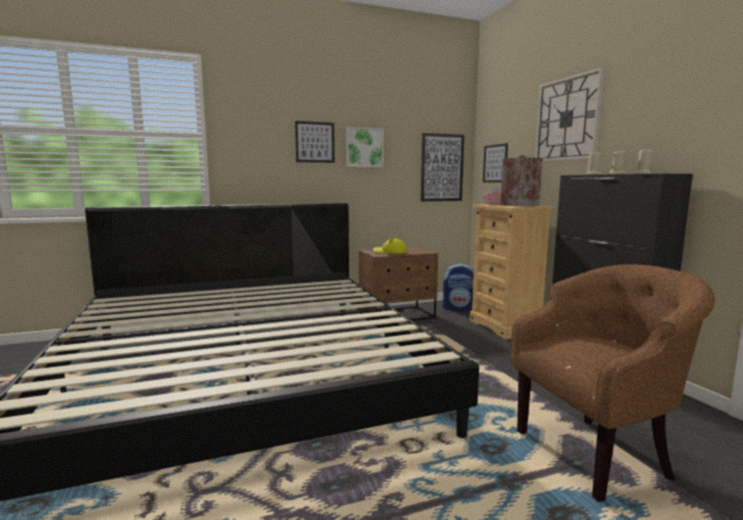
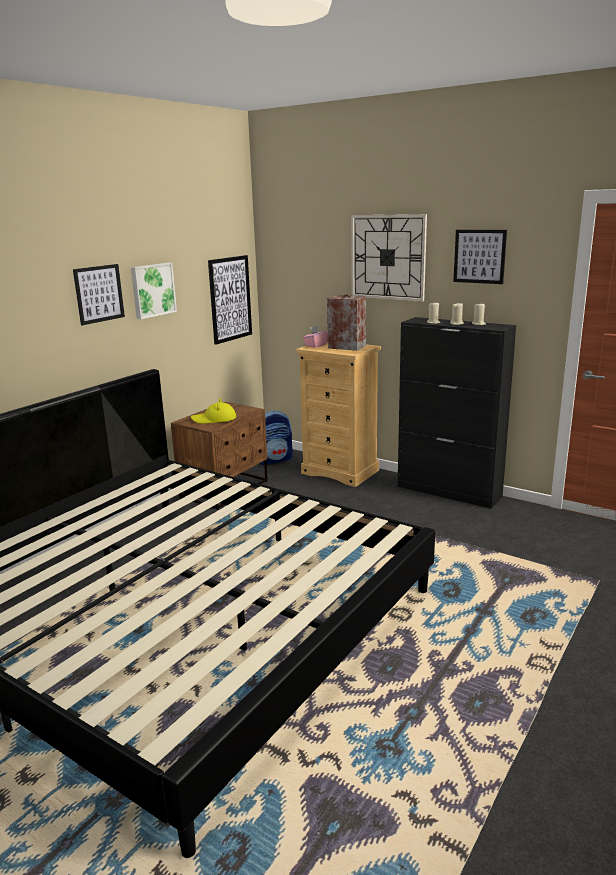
camera: 35 degrees left, 10 degrees up
(495, 163) = (293, 291): picture -> picture (479, 256)
(597, 453) = (510, 567): brown armchair -> none

